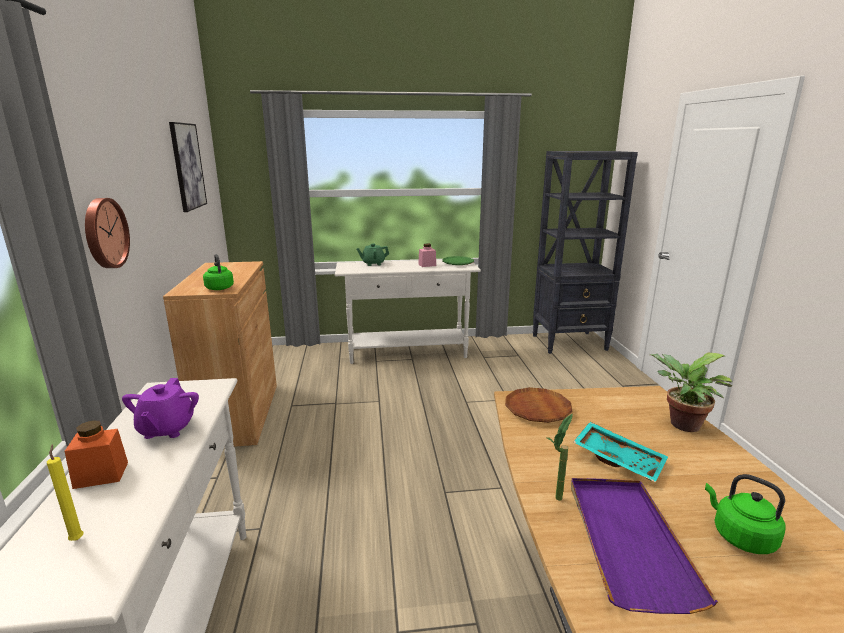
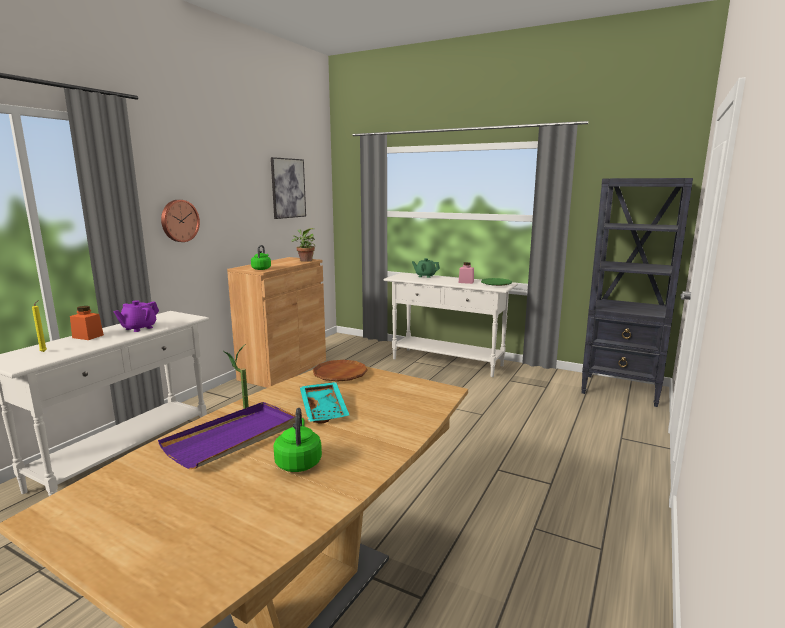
camera: 35 degrees right, 5 degrees down
(681, 425) = (418, 410): potted plant -> potted plant (304, 260)

